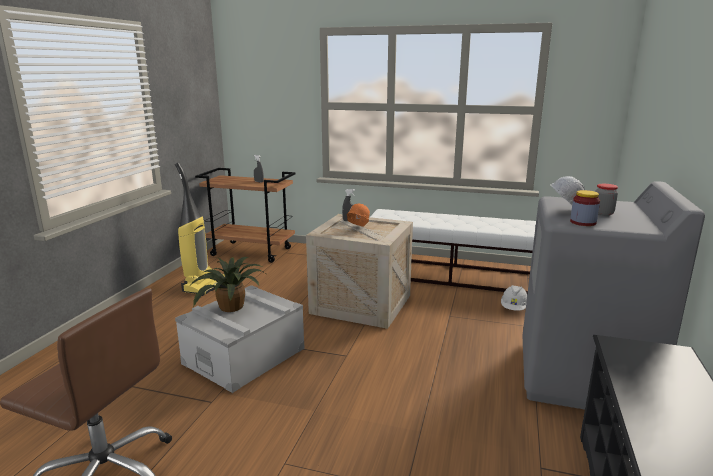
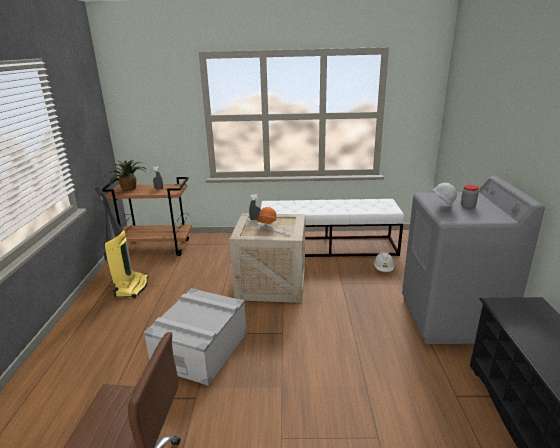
camera: 15 degrees left, 5 degrees up
(230, 308) = (187, 314): potted plant -> potted plant (129, 189)
(583, 222) = (462, 217): jar -> none

